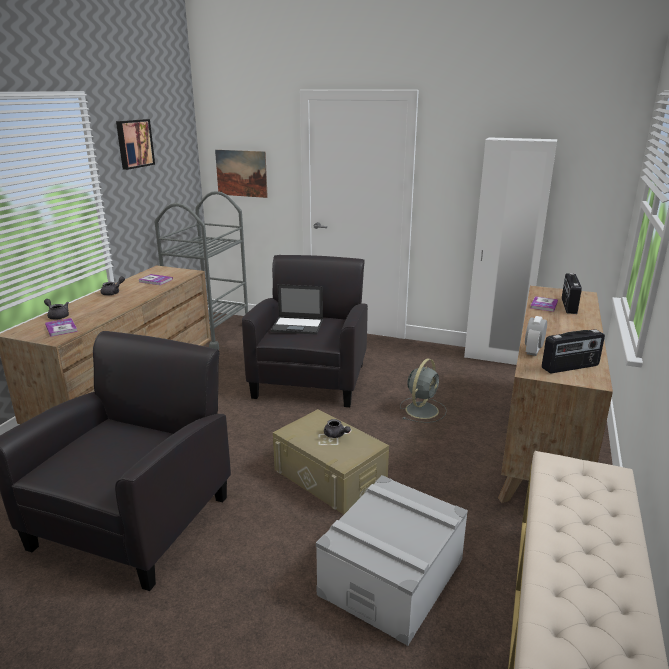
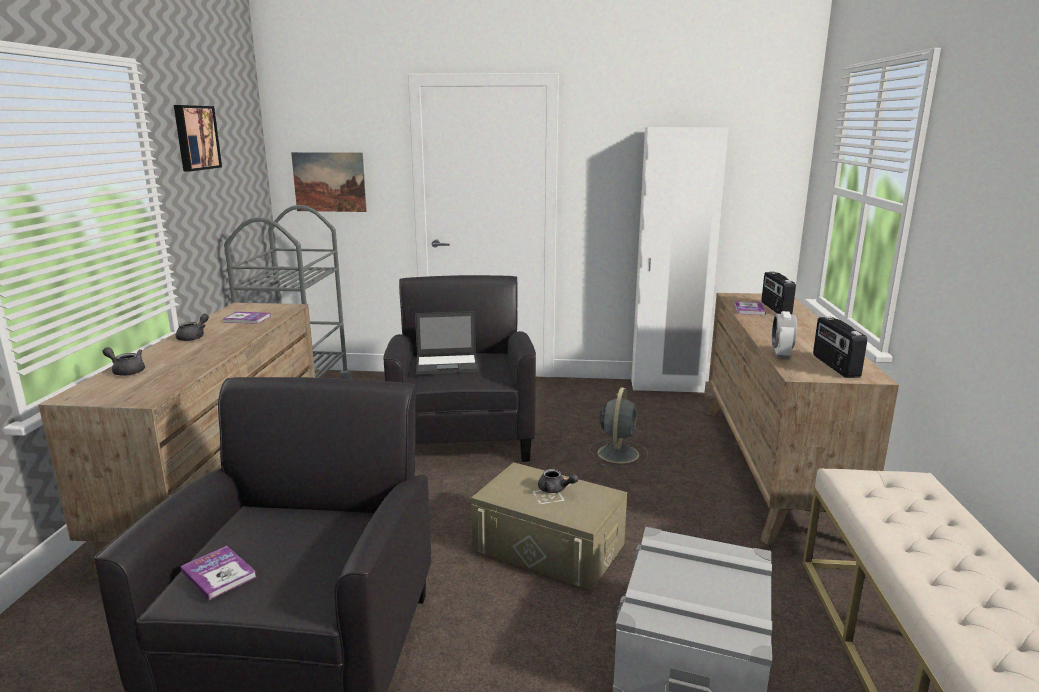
camera: 15 degrees left, 5 degrees down
(61, 328) = (144, 385): book -> book (218, 574)
(570, 367) = (834, 366): radio -> radio turned 120 degrees clockwise

